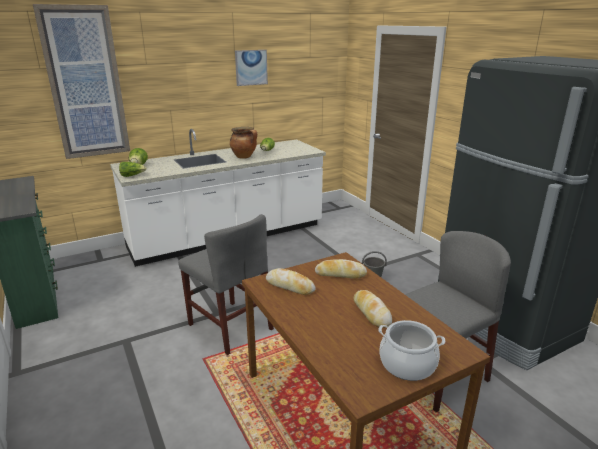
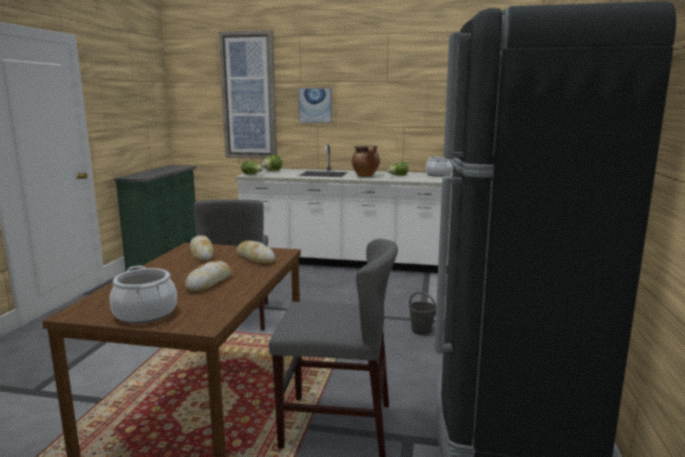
camera: 40 degrees right, 10 degrees down
(251, 67) = (403, 89): picture -> picture (315, 105)
(293, 144) = (438, 175): none -> cooking pot

